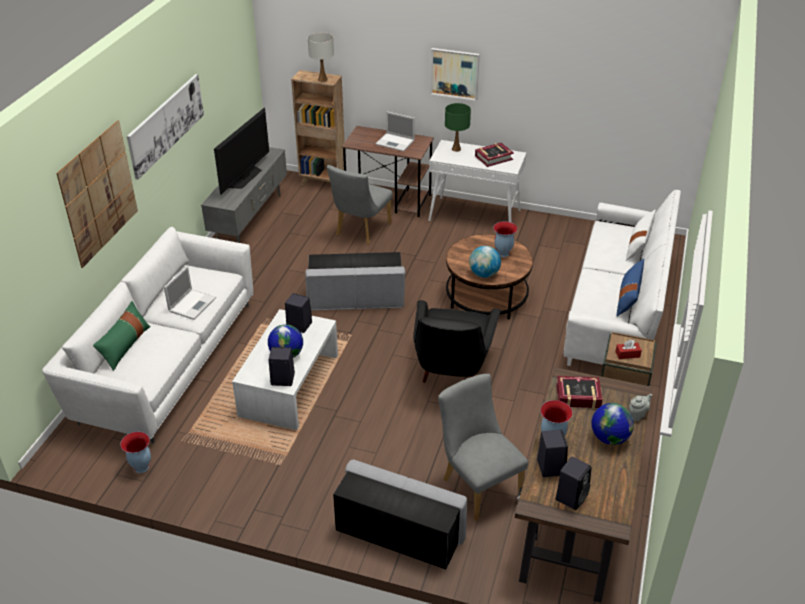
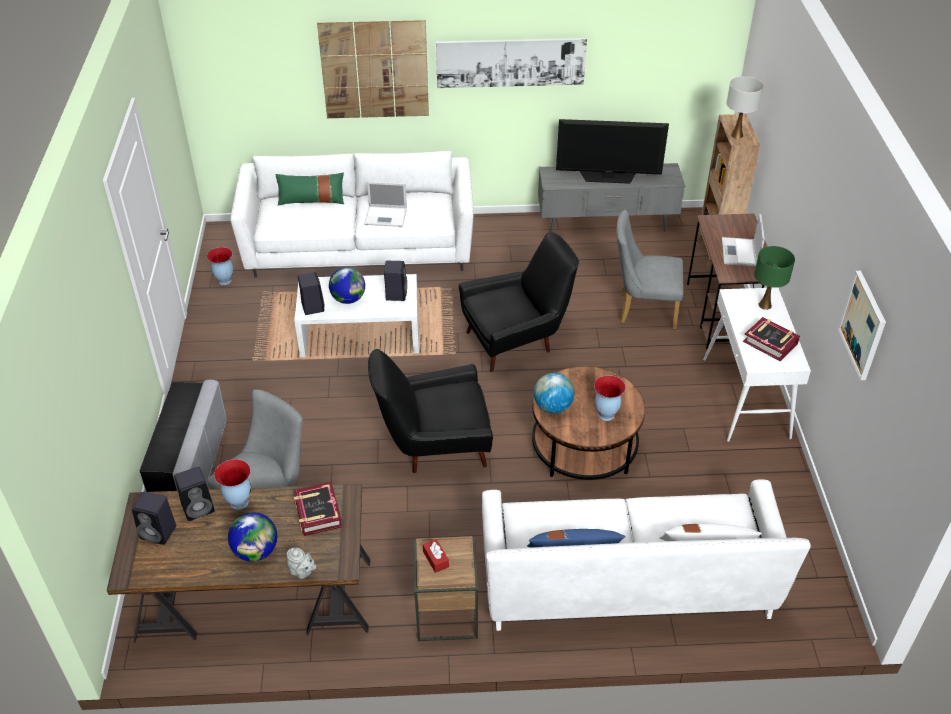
camera: 70 degrees right, 5 degrees up
(356, 299) = (516, 341): grey ottoman -> black armchair
(454, 73) = (810, 217): picture -> picture (863, 325)

